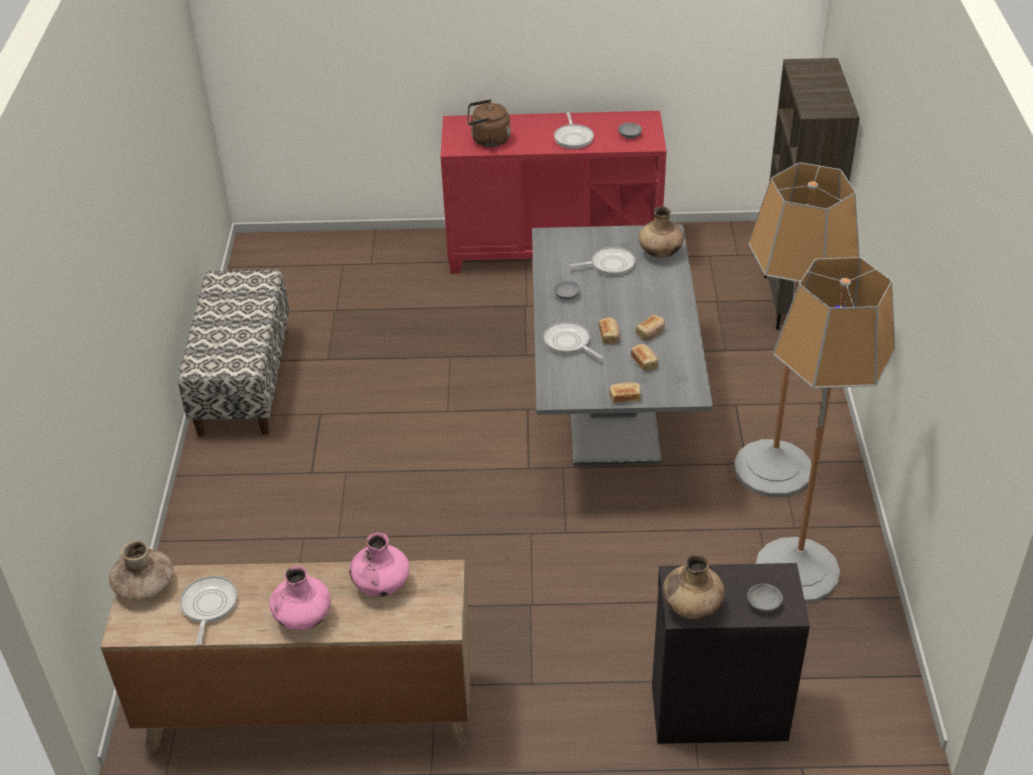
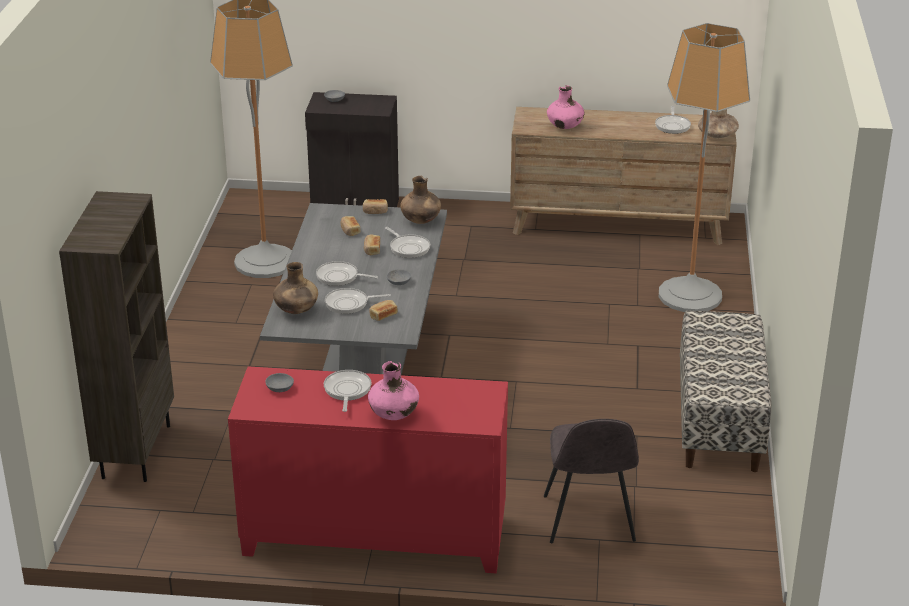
camera: 175 degrees left, 10 degrees down
(303, 618) = (612, 118): pink vase -> pink vase (394, 415)
(378, 277) = (589, 520): none -> grey chair
(488, 140) = (449, 396): brown kettle -> none
(632, 296) = (339, 277): none -> frying pan
(650, 333) = (335, 249): bread -> bread (383, 315)
(691, 607) = (378, 101): brown vase -> brown vase (421, 221)
(773, 469) = (245, 319): floor lamp -> floor lamp (690, 295)

